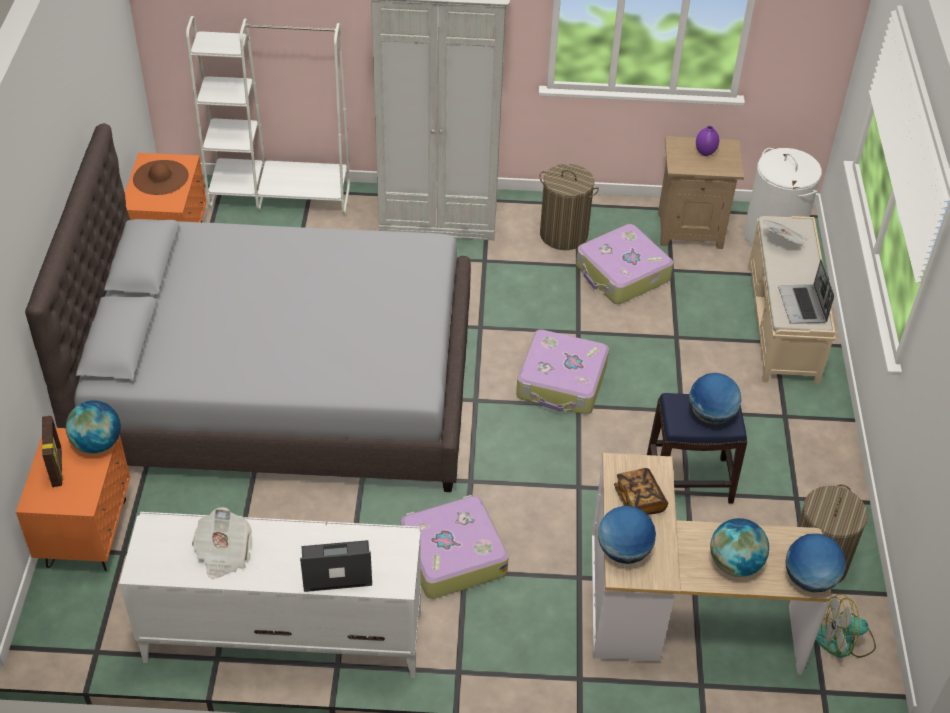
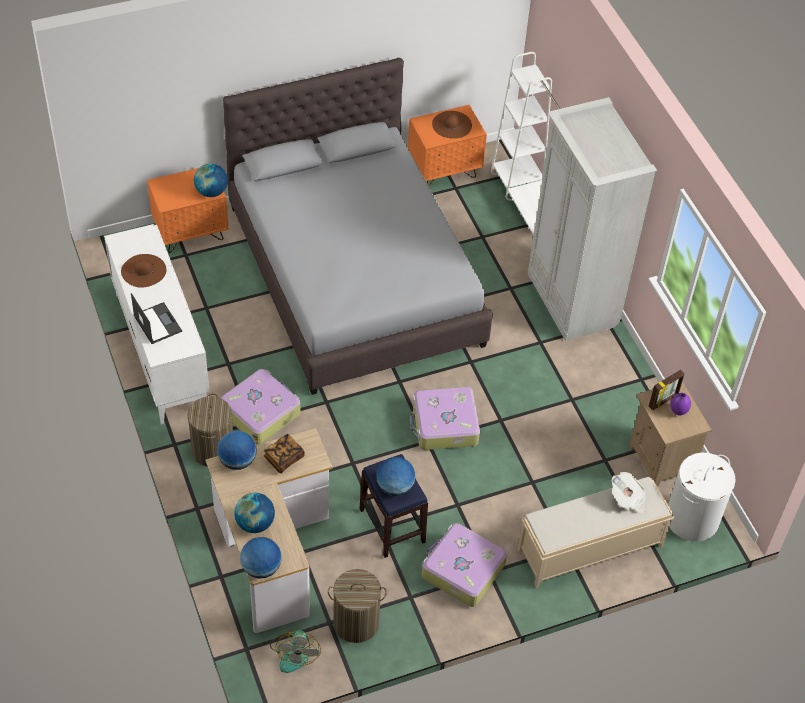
camera: 65 degrees right, 5 degrees up
(57, 467) = (186, 183): picture frame -> picture frame (663, 401)
(223, 554) = (143, 270): newspaper -> brown hat
(564, 234) = (600, 381): laundry basket -> laundry basket (213, 450)
(622, 274) = (579, 429): suitcase -> suitcase (462, 570)
(803, 306) = (559, 528): laptop -> none
(843, 641) = (294, 653): fan -> fan turned 150 degrees counterclockwise

